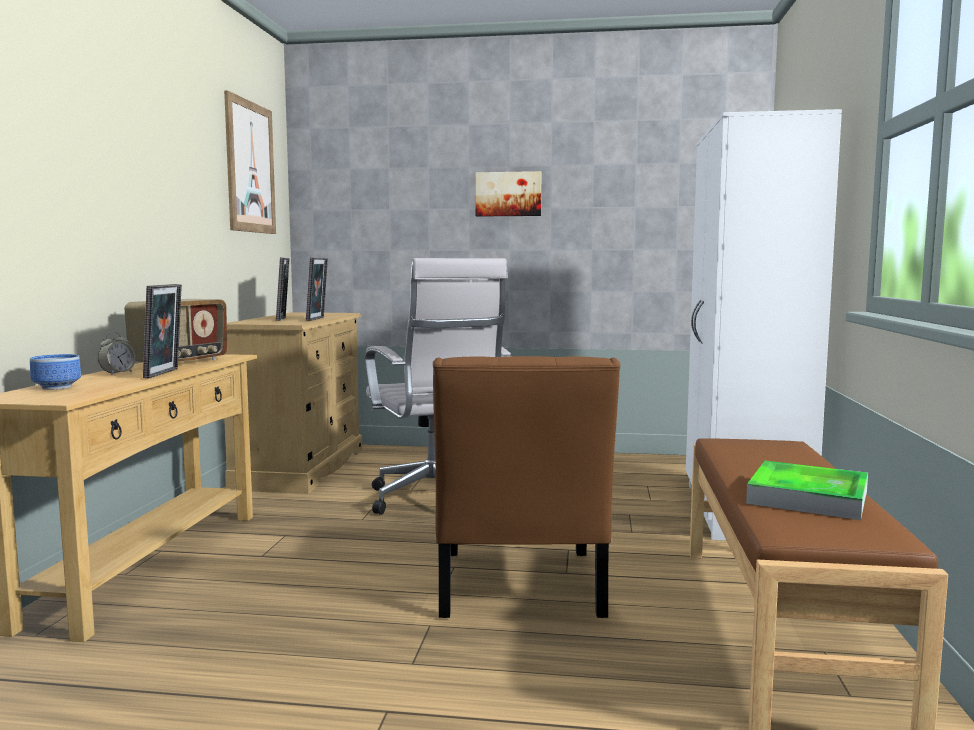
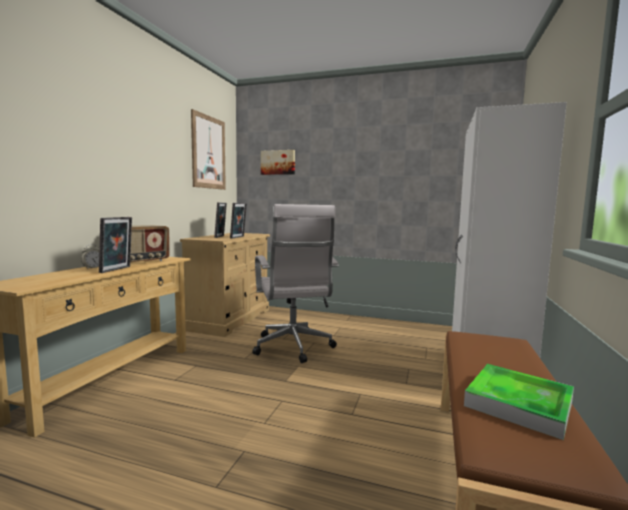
camera: 10 degrees right, 0 degrees up
(55, 387) = (39, 277): bowl -> none
(508, 194) = (354, 168): picture -> picture (278, 162)
(519, 589) = (315, 425): brown chair -> none

